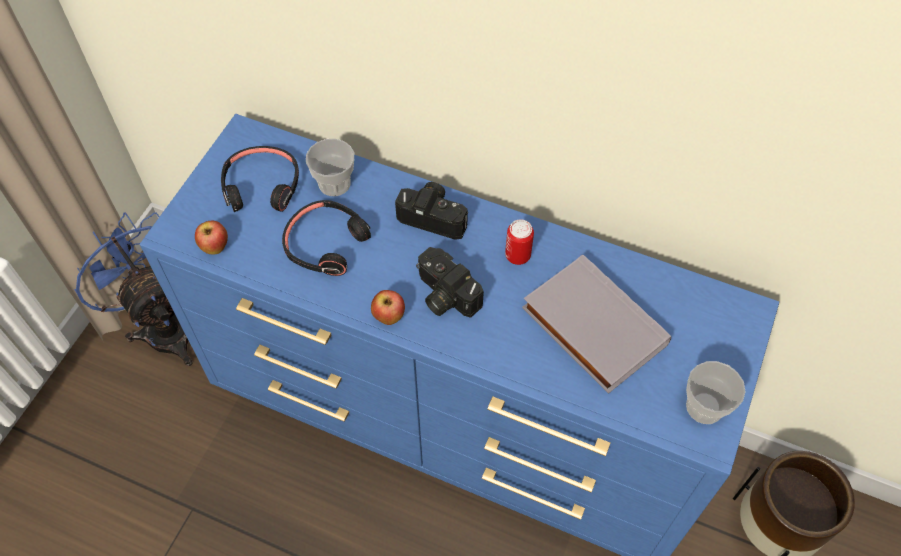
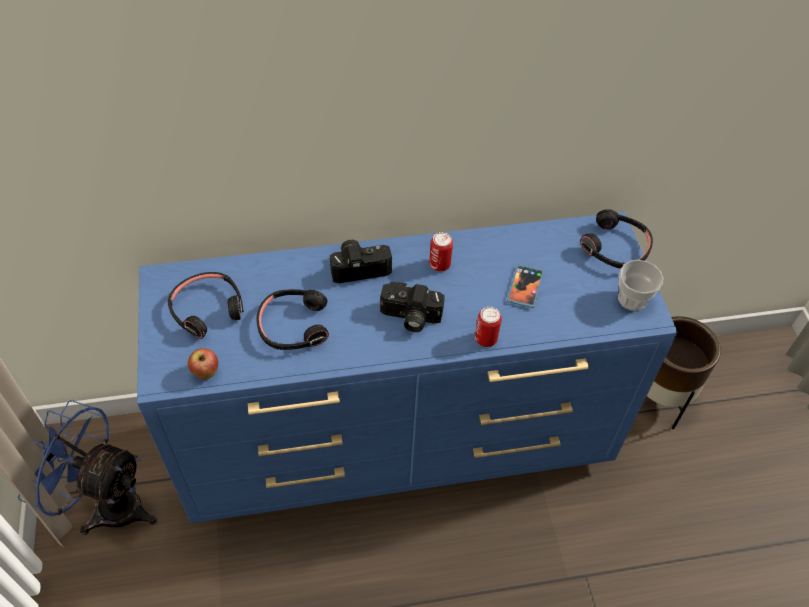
camera: 35 degrees left, 5 degrees down
(334, 183) = (265, 280): cup -> none
(389, 317) = (382, 352): apple -> none
(504, 361) = (486, 339): none -> can
(591, 327) = (525, 287): grey book -> phone
(733, 337) = (615, 247): none -> black headphones

